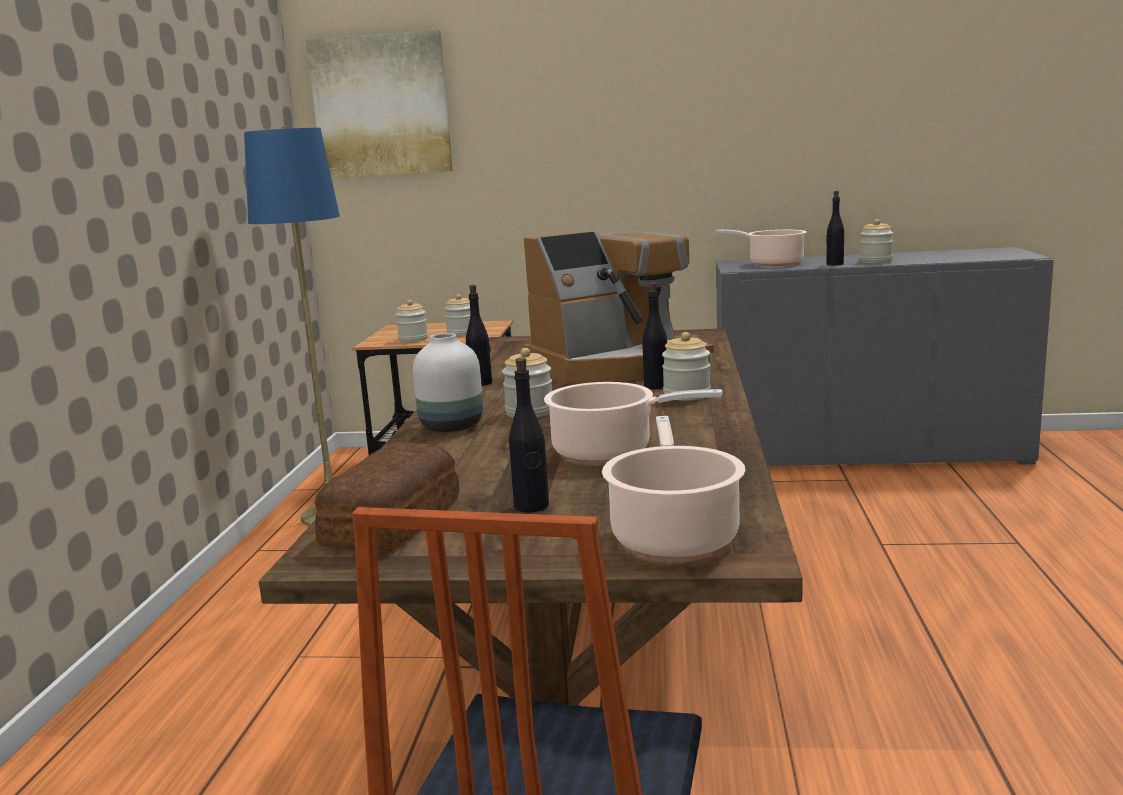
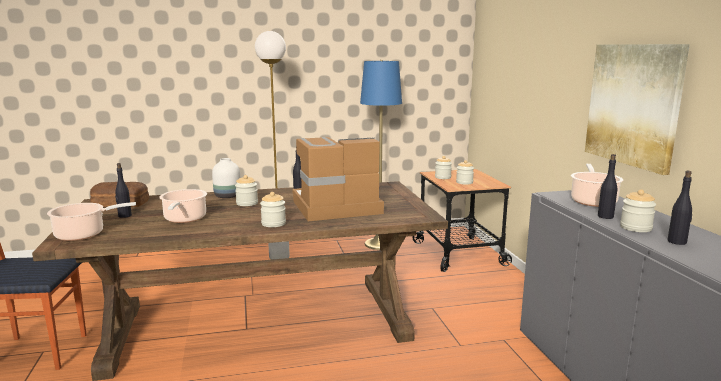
camera: 70 degrees right, 0 degrees up
(272, 617) = (279, 257): none -> white floor lamp
(381, 106) = (494, 47): picture -> picture (633, 104)
(616, 366) = (335, 208): coffee machine -> coffee machine turned 120 degrees clockwise
(656, 386) = (292, 217): black bottle -> black bottle (677, 242)

